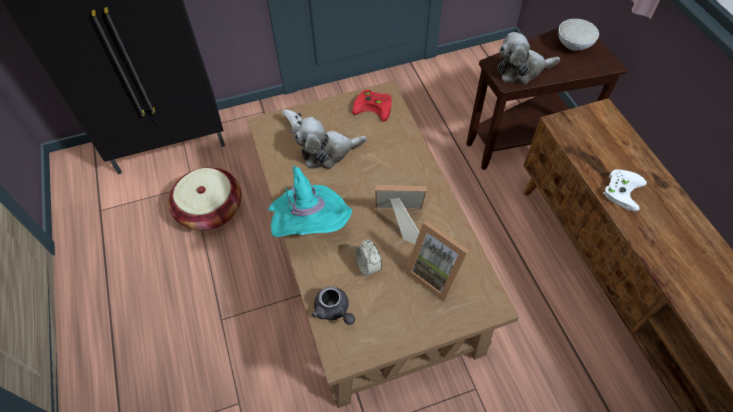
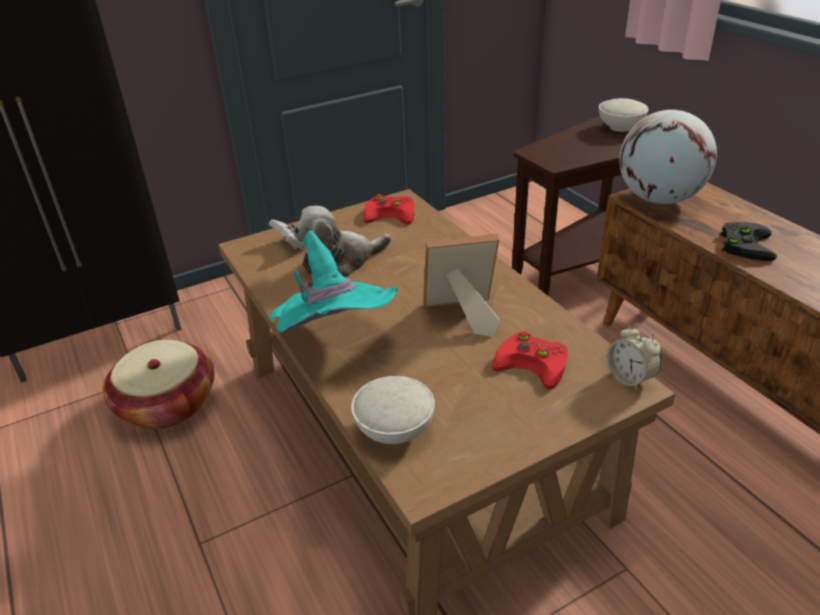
camera: 10 degrees left, 20 degrees down
(334, 310) = (396, 429): grey teapot -> white bowl
(368, 266) = (433, 370): alarm clock -> alarm clock (630, 378)
(436, 273) = (535, 363): picture frame -> red game controller
(521, 70) = (568, 152): plush toy -> none
(577, 128) = (659, 199): none -> globe
(622, 189) = (743, 244): white game controller -> black game controller

